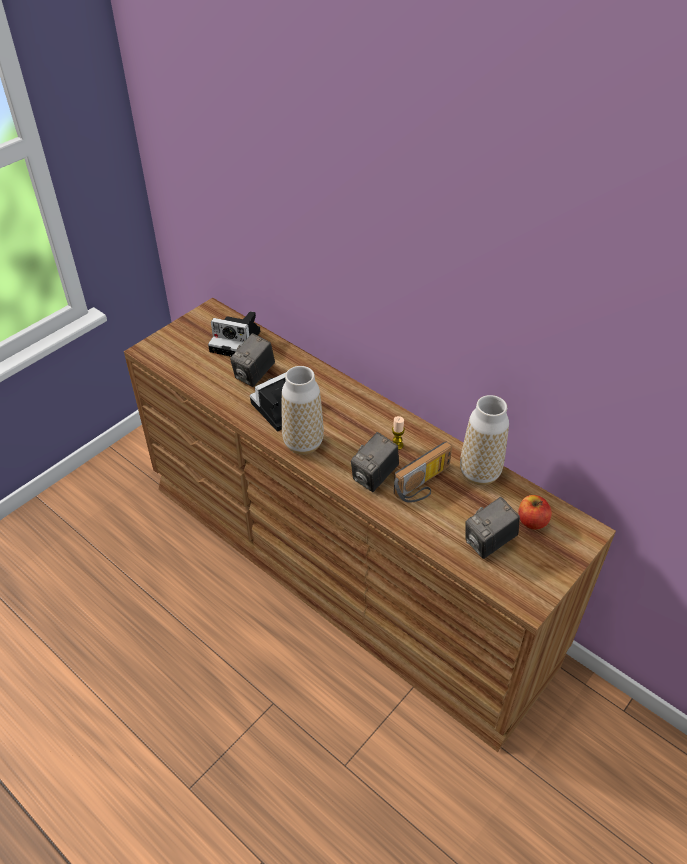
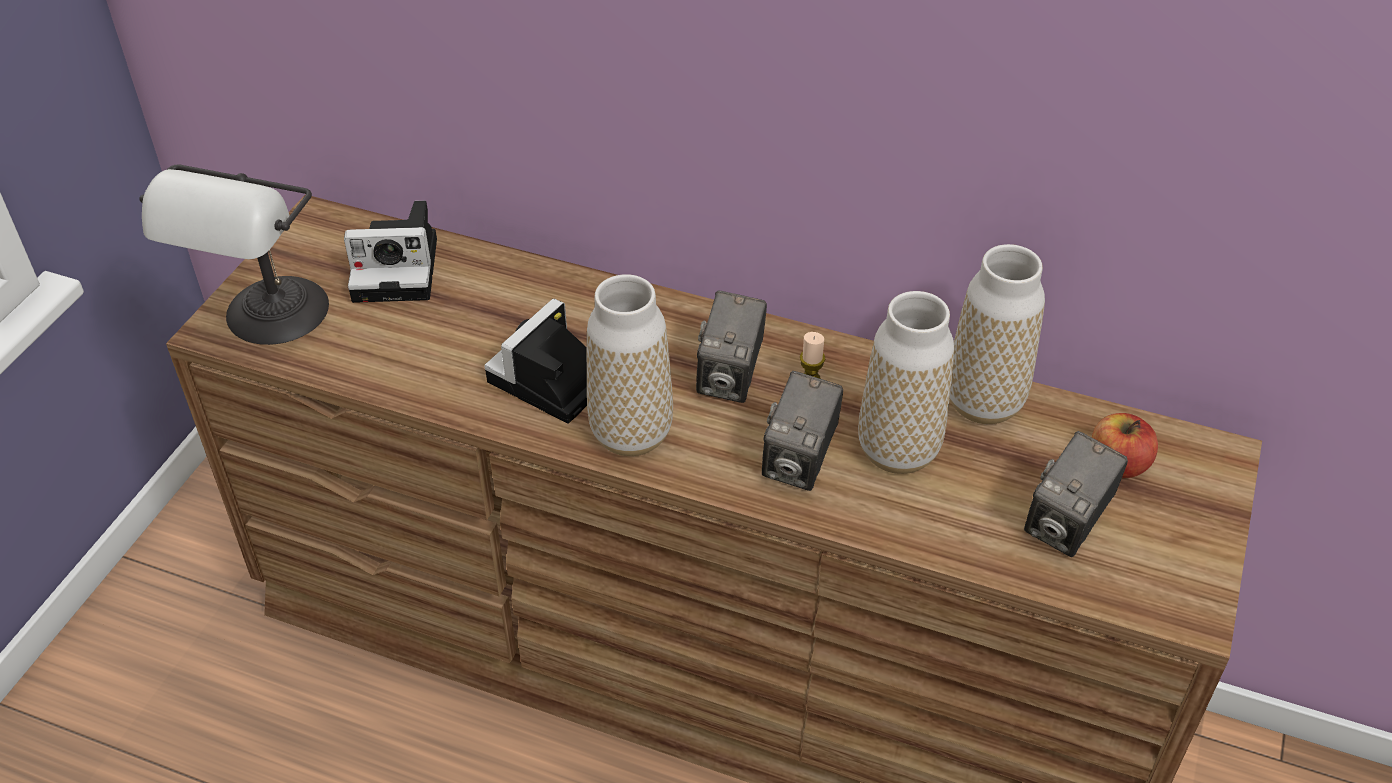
camera: 20 degrees left, 0 degrees up
(169, 353) = (269, 325): none -> table lamp
(254, 375) = (468, 326): camera -> camera (730, 378)
(424, 485) = (898, 451): radio -> vase

